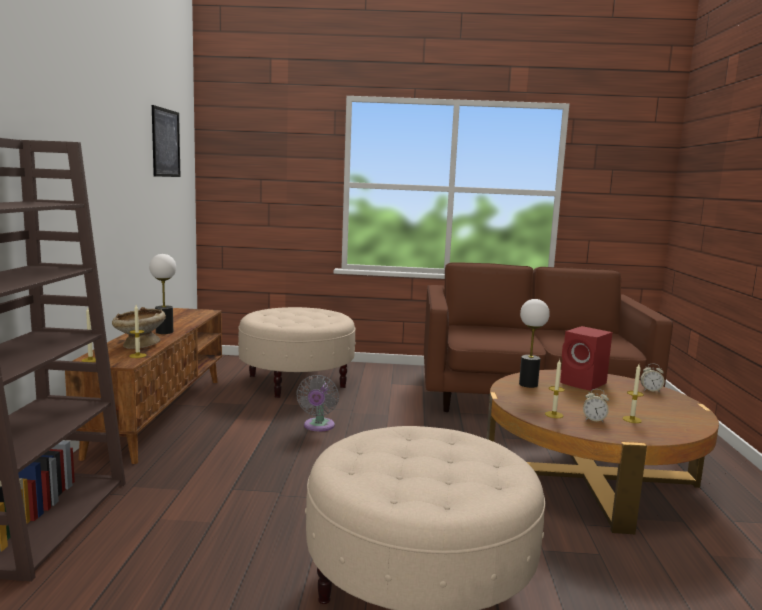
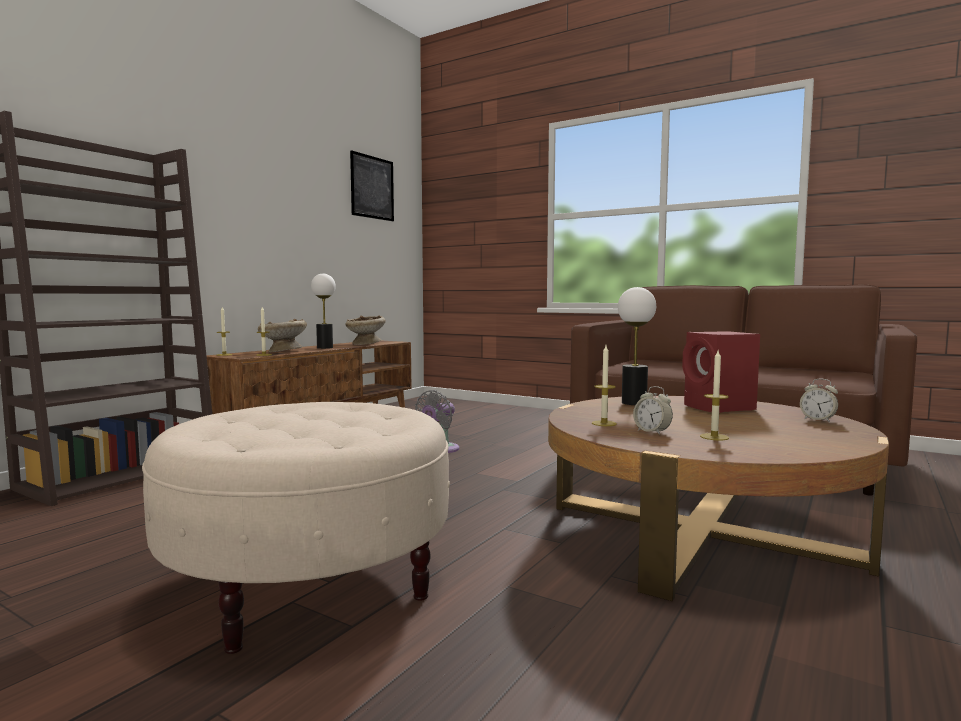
camera: 30 degrees right, 5 degrees down
(186, 318) = (366, 344): none -> beige bowl
(297, 381) = (477, 418): beige ottoman -> none

